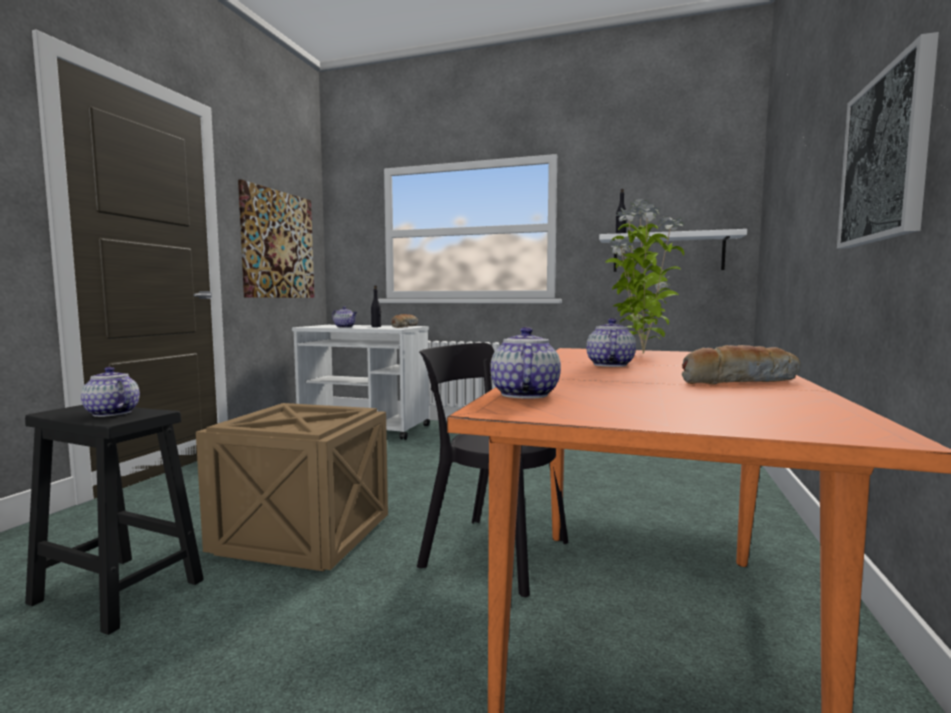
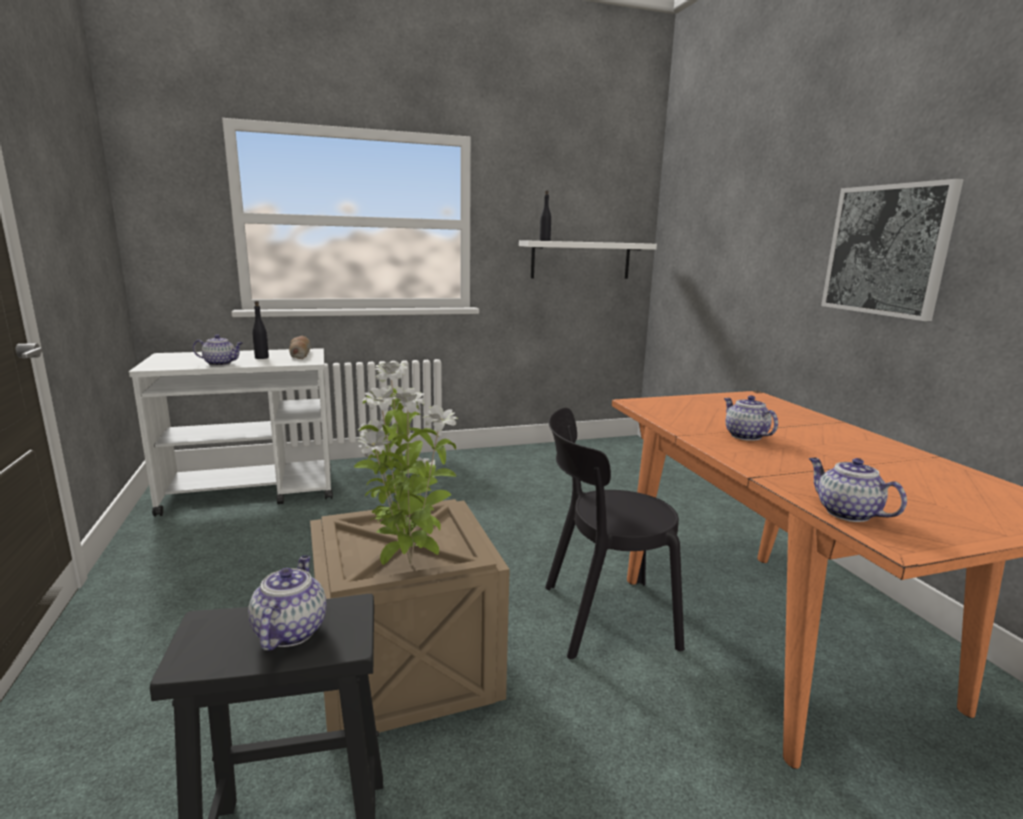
camera: 35 degrees left, 10 degrees up
(111, 413) = (290, 630): teapot -> teapot turned 90 degrees clockwise
(278, 245) = (78, 239): picture -> none
(641, 353) = (701, 404): potted plant -> potted plant (407, 565)
(738, 381) = (875, 451): bread -> none

